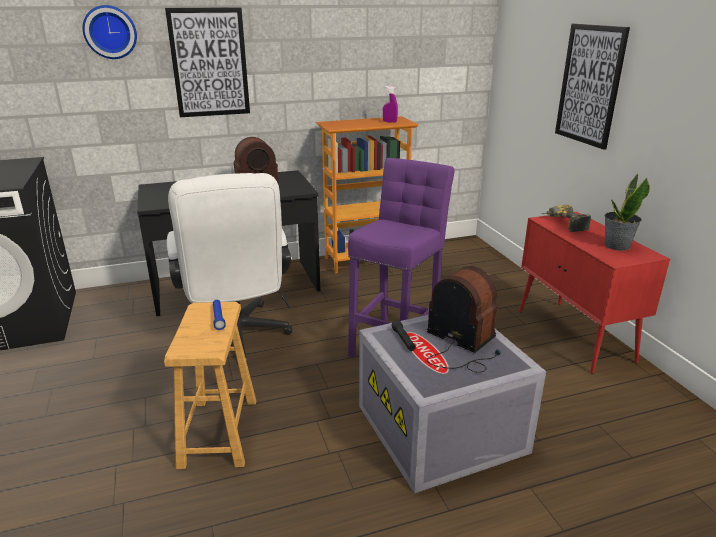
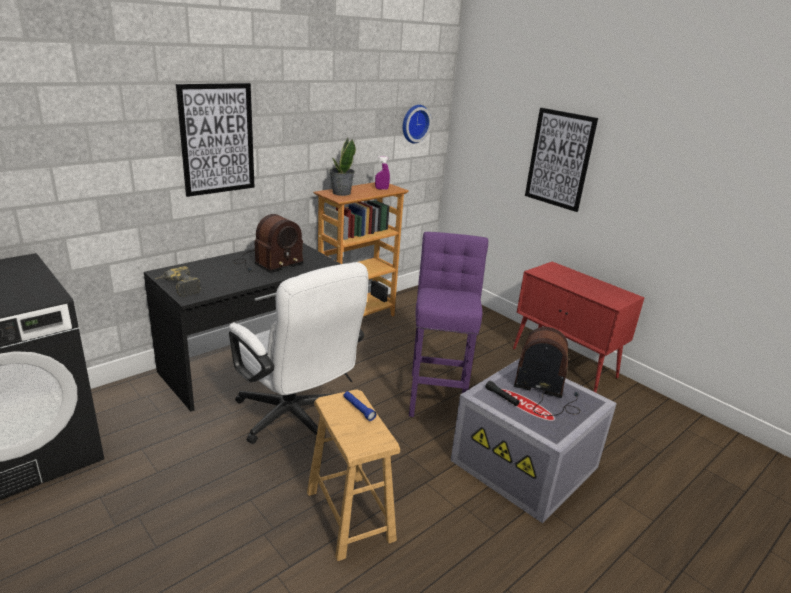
camera: 25 degrees left, 0 degrees up
(110, 32) = (117, 110): wall clock -> wall clock (414, 123)
(563, 224) = (553, 274): power drill -> power drill (177, 288)
(616, 245) = (604, 290): potted plant -> potted plant (341, 193)

